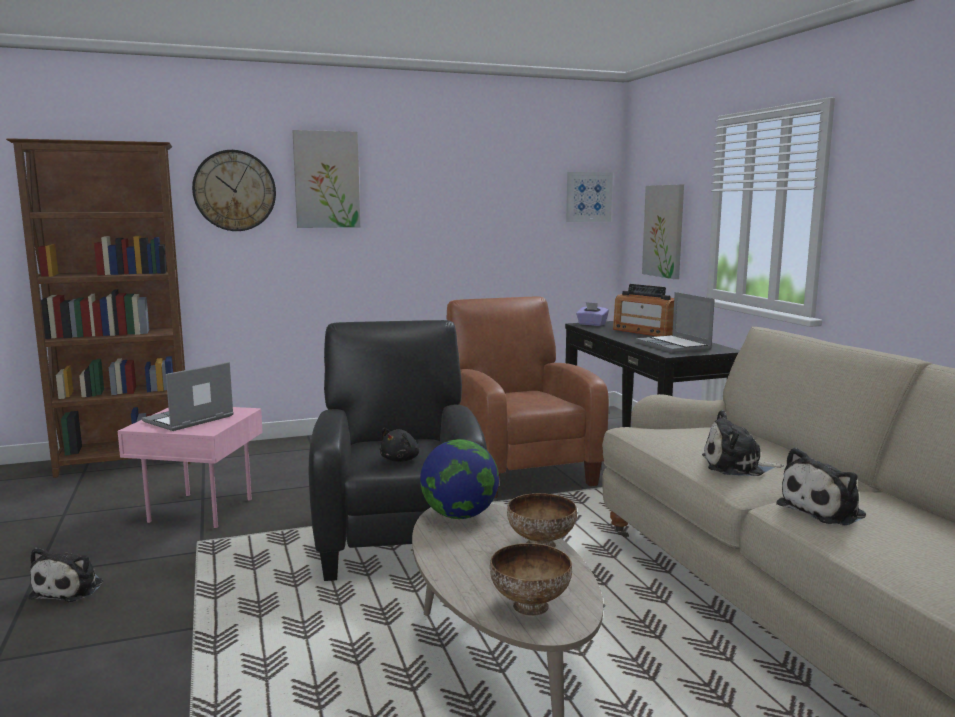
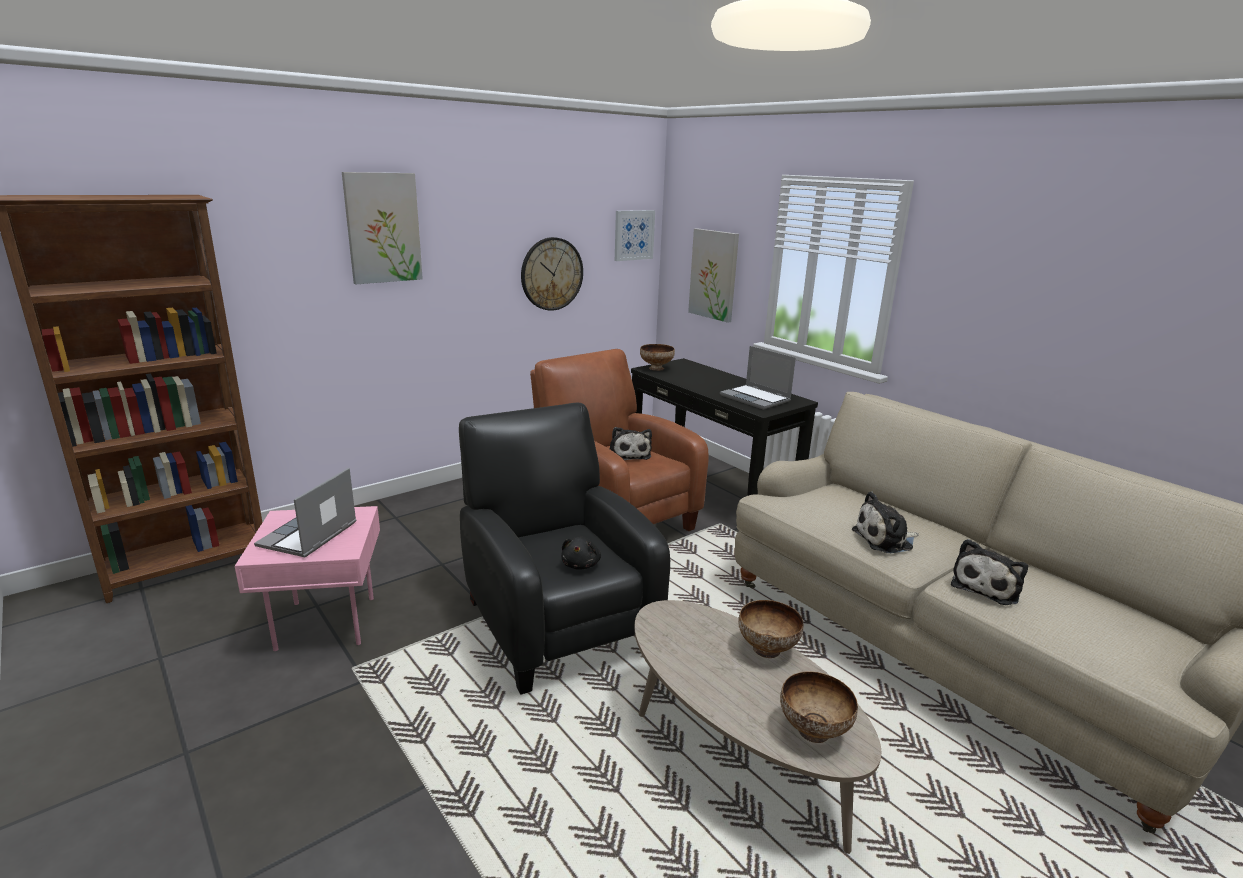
camera: 20 degrees left, 10 degrees up
(71, 588) = (245, 764): plush toy -> plush toy (629, 454)
(234, 190) = (279, 245): wall clock -> wall clock (551, 274)
(459, 515) = (671, 624): globe -> none
(591, 324) = (656, 368): purple tissue box -> bowl
(646, 331) = (713, 377): radio -> none

